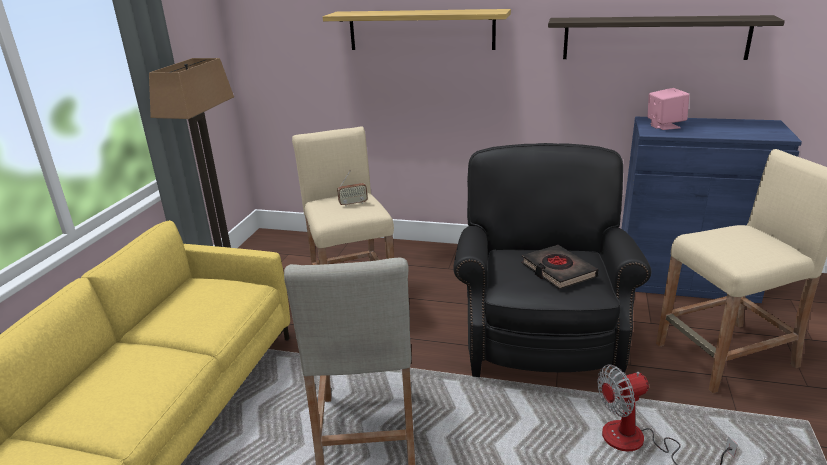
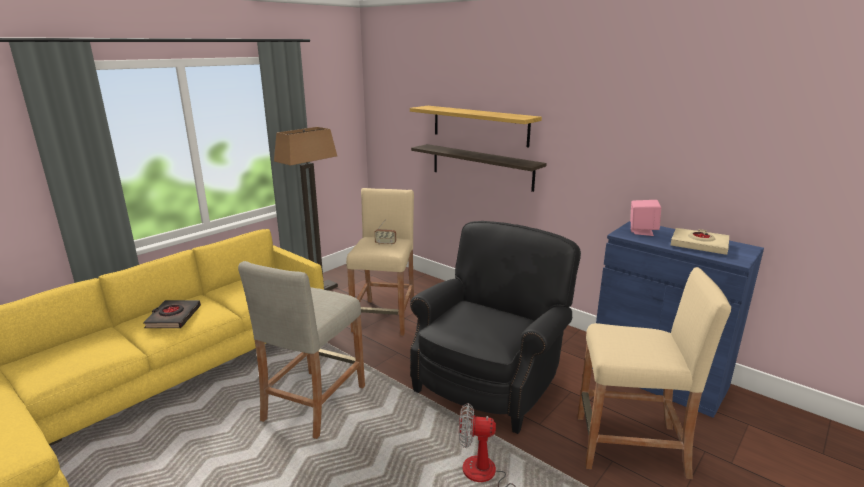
camera: 25 degrees right, 5 degrees down
(558, 271) = (486, 326): black book -> black book (173, 317)
(654, 38) = (652, 154): shelf -> shelf (481, 167)
(731, 128) = (699, 245): none -> beige book

